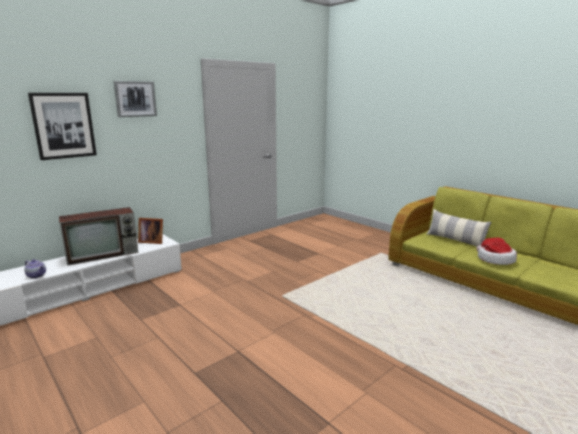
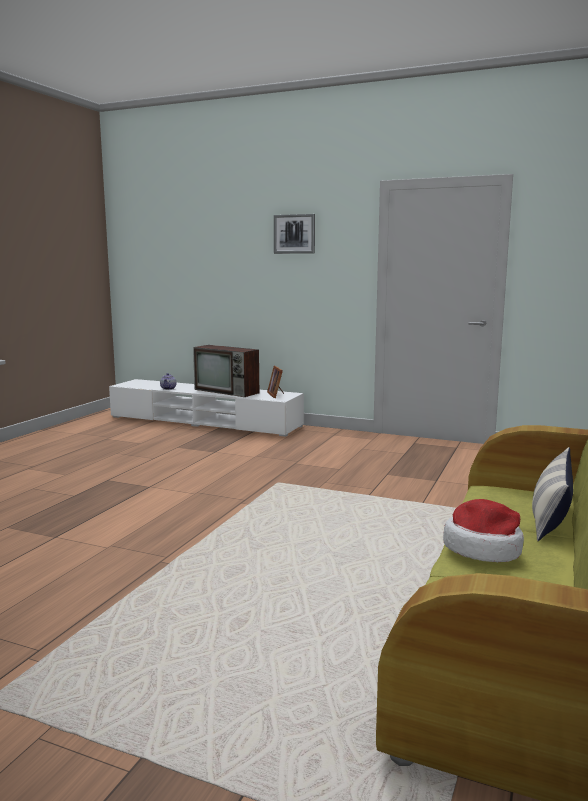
camera: 65 degrees right, 5 degrees down
(63, 125) = (228, 260): picture -> none

